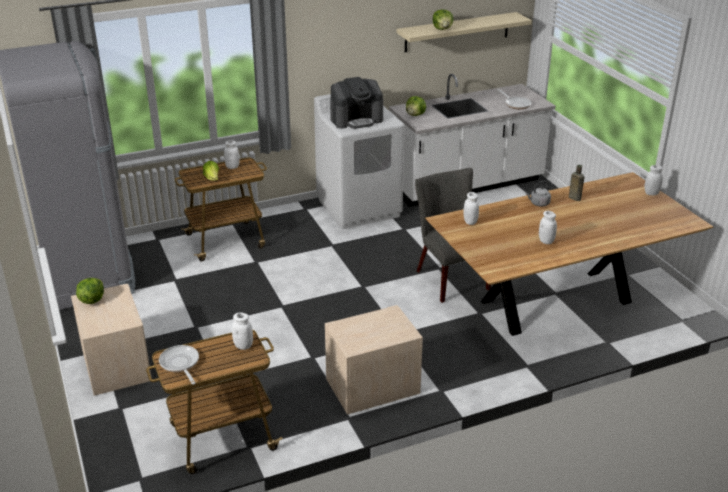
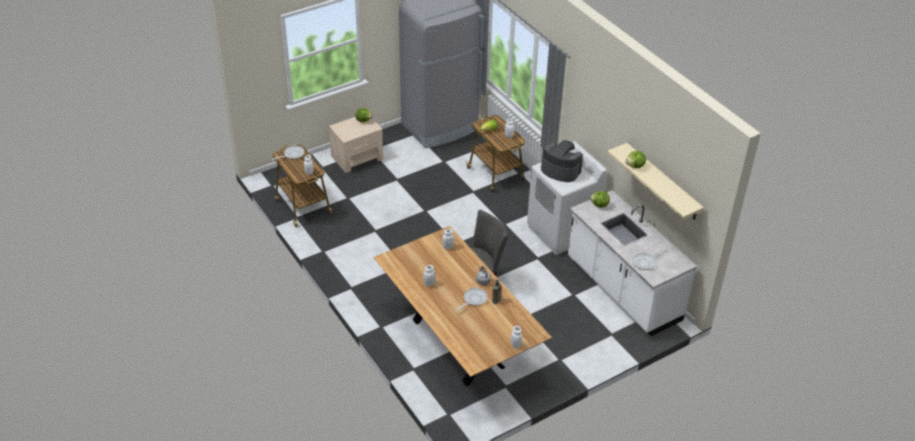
camera: 80 degrees right, 10 degrees up
(356, 119) = (560, 170): coffee machine -> coffee machine turned 150 degrees clockwise
(372, 386) = (352, 258): beige nightstand -> none
(575, 212) = (473, 299): none -> frying pan

